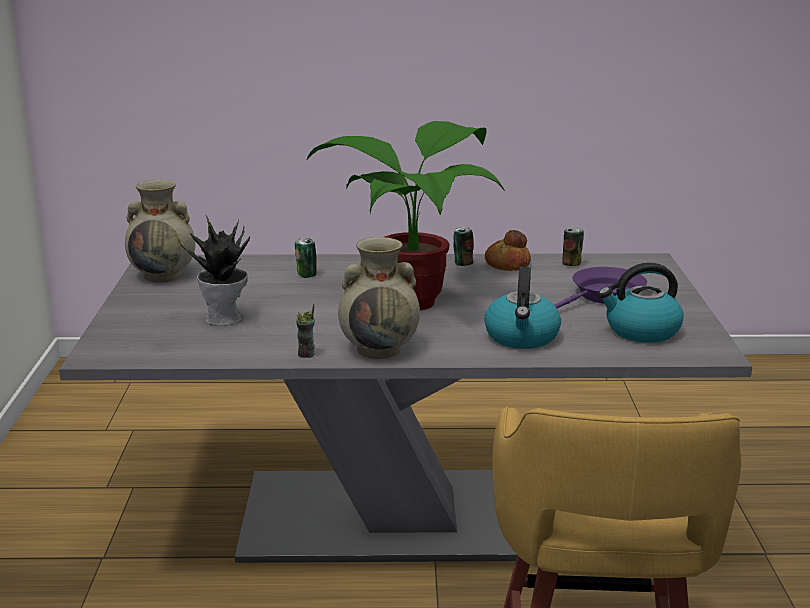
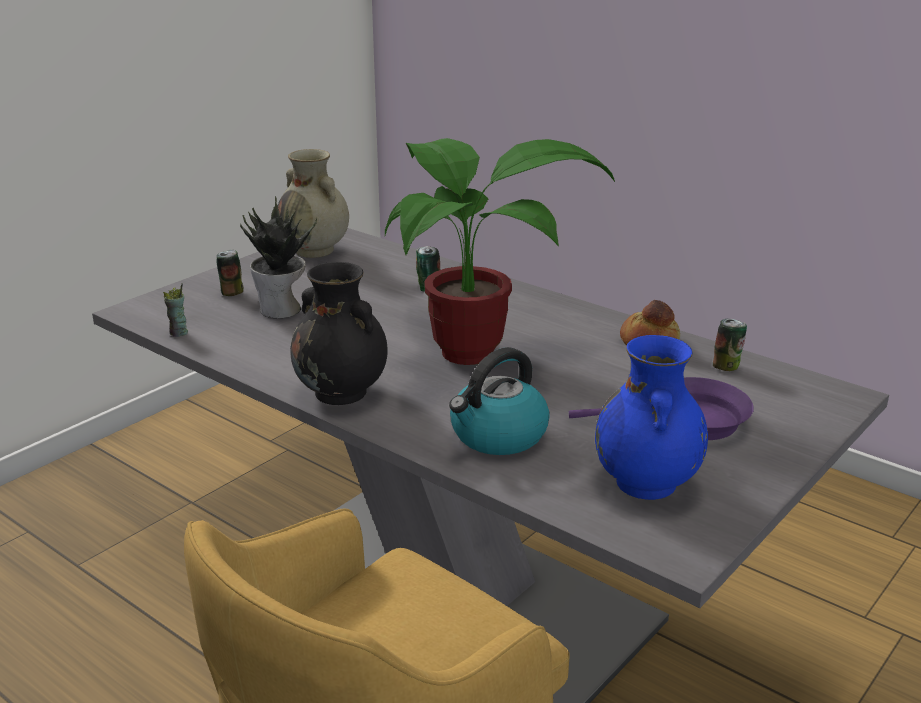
camera: 40 degrees right, 5 degrees up
(306, 354) = (274, 372): cup -> cup (178, 333)
(380, 349) = (342, 393): beige vase -> black vase
(462, 263) = (602, 324): can -> can (232, 292)
(641, 331) = (646, 484): kettle -> blue vase

